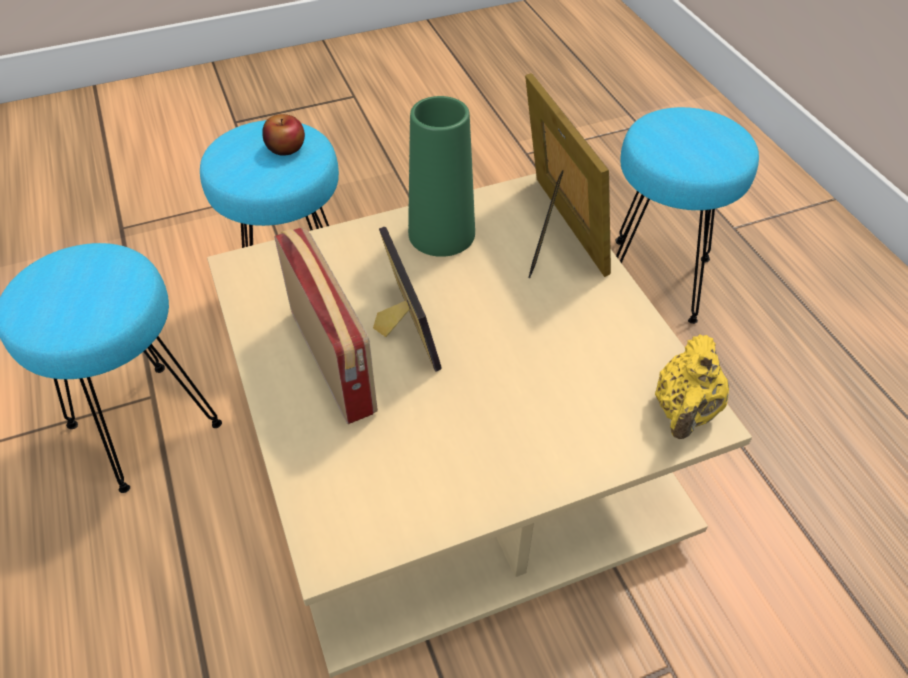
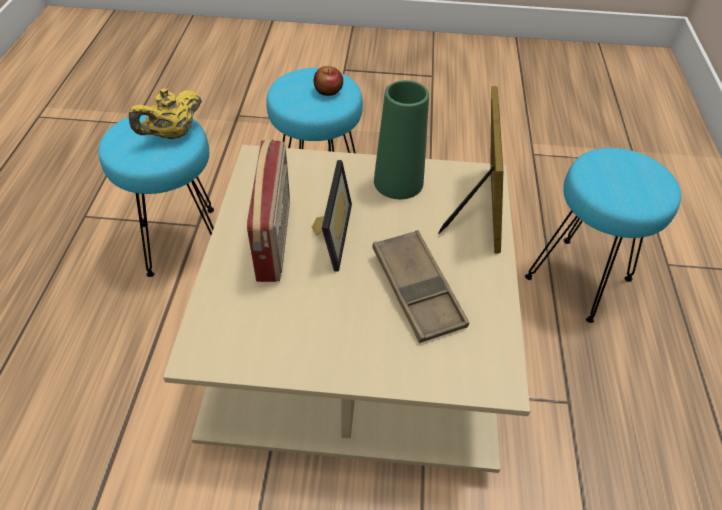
camera: 25 degrees right, 0 degrees up
(547, 353) = (417, 290): none -> brown tray
(684, 411) = (490, 371): yellow teapot -> yellow teapot (173, 134)

